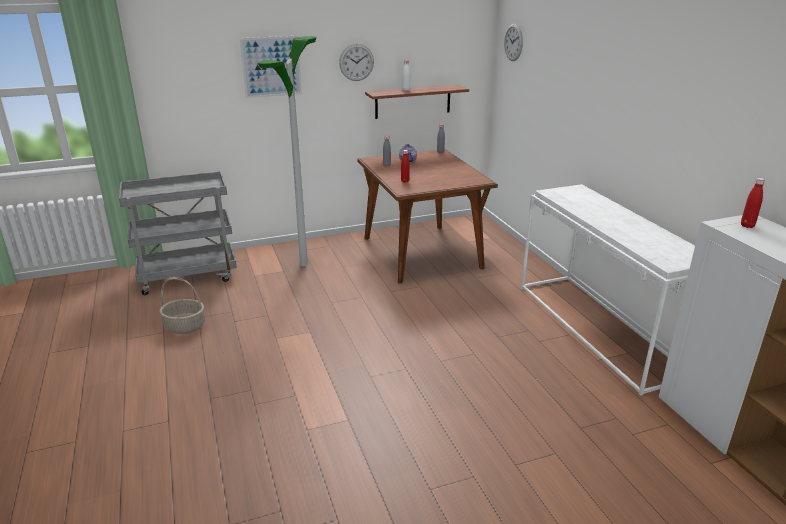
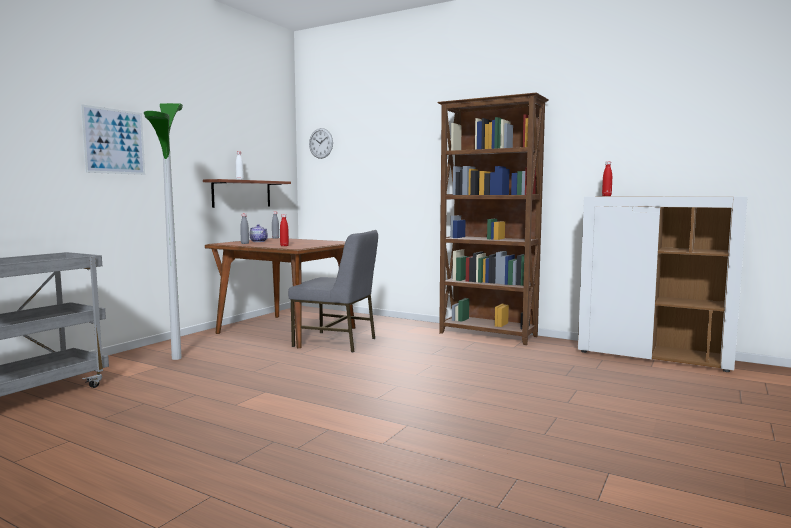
camera: 40 degrees left, 20 degrees down
(185, 326) = (96, 428): basket -> none
(356, 62) = (194, 149): wall clock -> none
(439, 285) = (336, 342): none -> grey chair
(601, 329) = (488, 335): white console table -> brown bookcase

